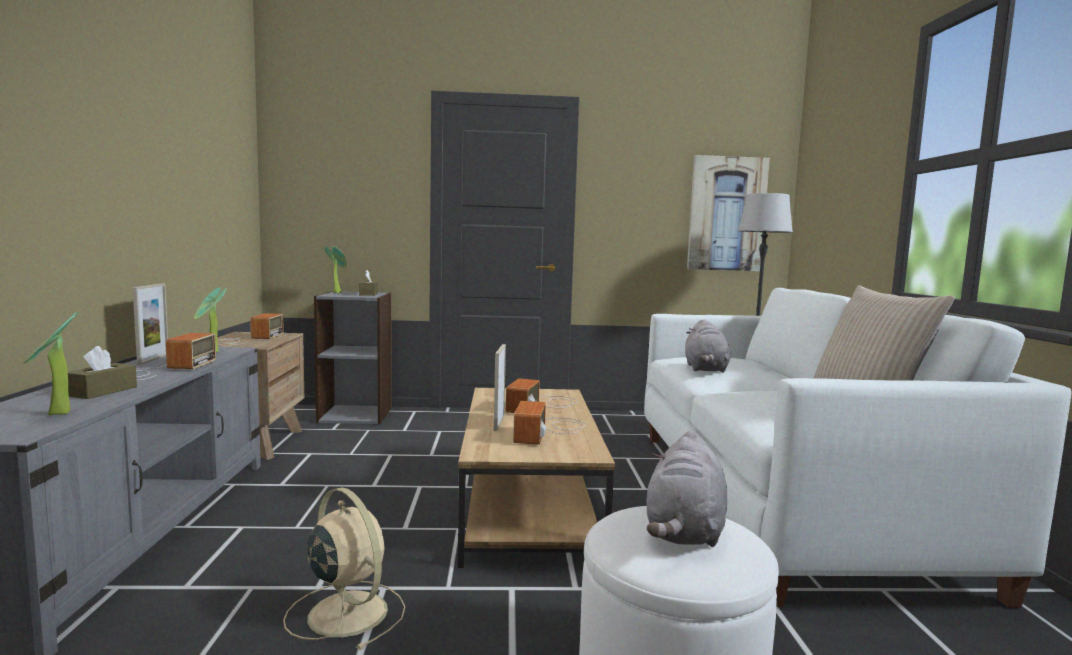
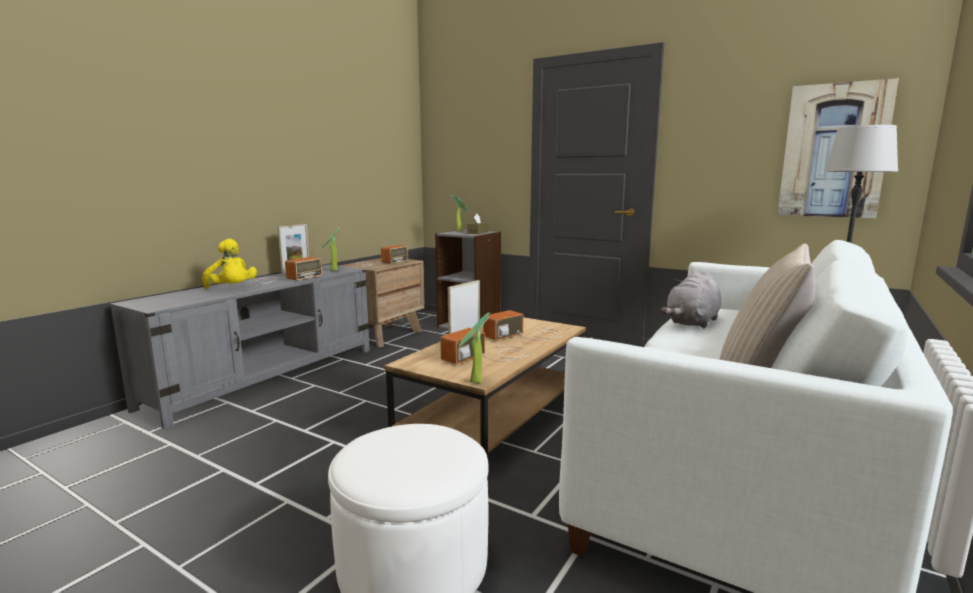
camera: 35 degrees right, 5 degrees up
(56, 415) = (187, 299): potted plant -> potted plant (474, 382)
(102, 391) = (232, 289): brown tissue box -> yellow plush toy
(346, 612) = (298, 449): beige fan -> none
(684, 531) = (418, 449): grey plush toy -> none

